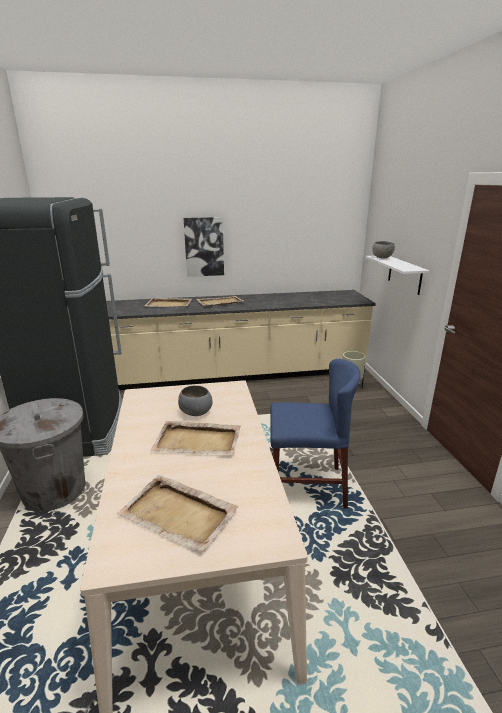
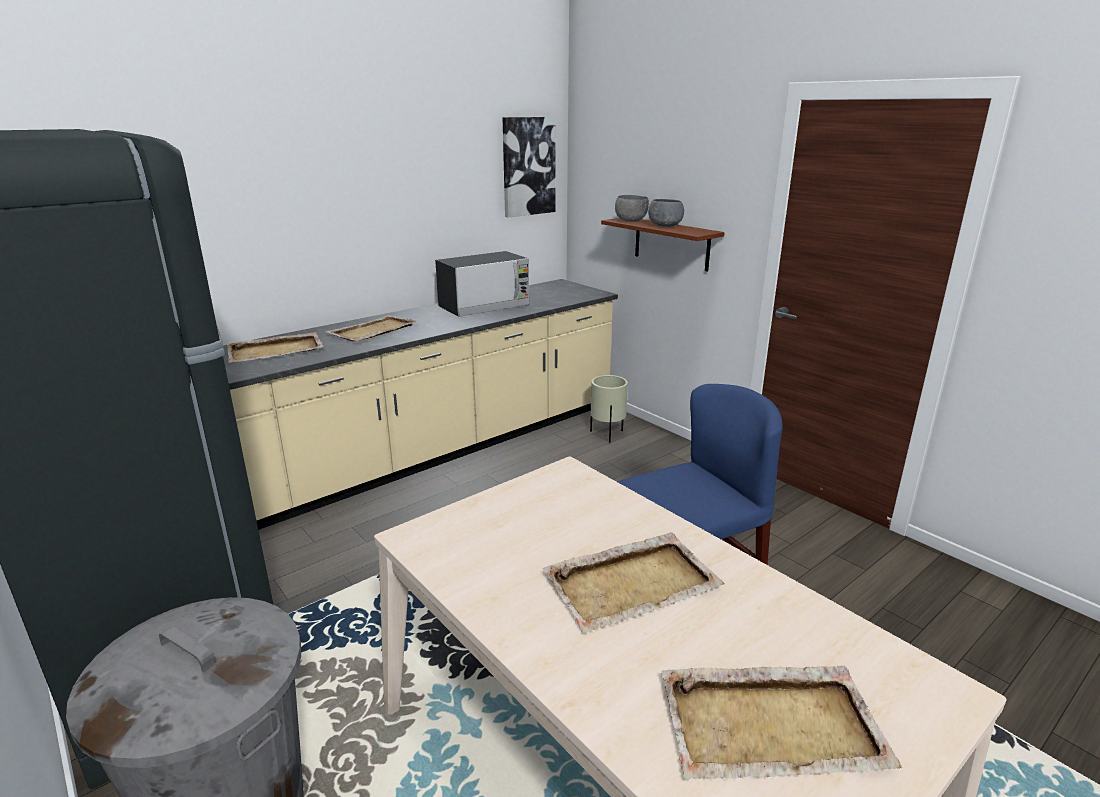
camera: 30 degrees left, 0 degrees up
(196, 412) = (564, 535): grey bowl -> grey bowl (666, 226)
(204, 247) = (316, 228): picture -> picture (528, 166)
(289, 299) = (484, 307): none -> microwave
(404, 274) = (671, 243): white shelf -> brown shelf

